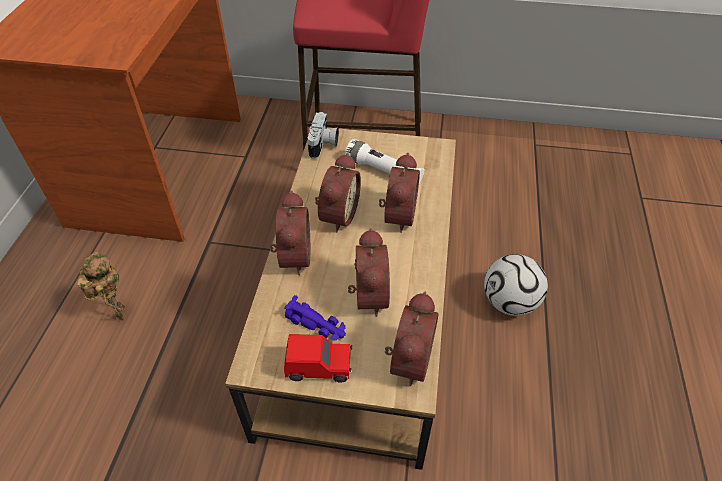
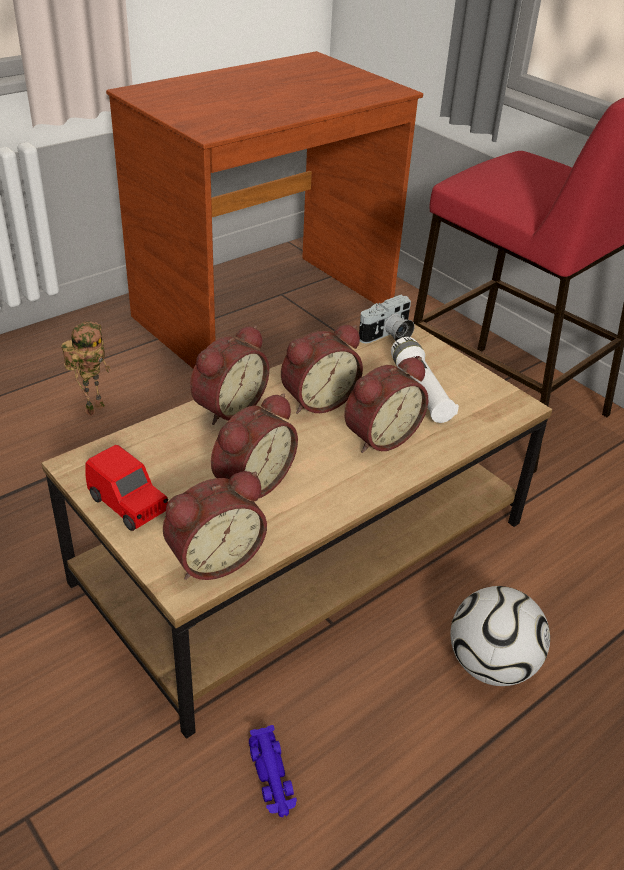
camera: 40 degrees right, 10 degrees down
(317, 324) = (173, 472): purple toy car -> purple toy car (272, 778)

